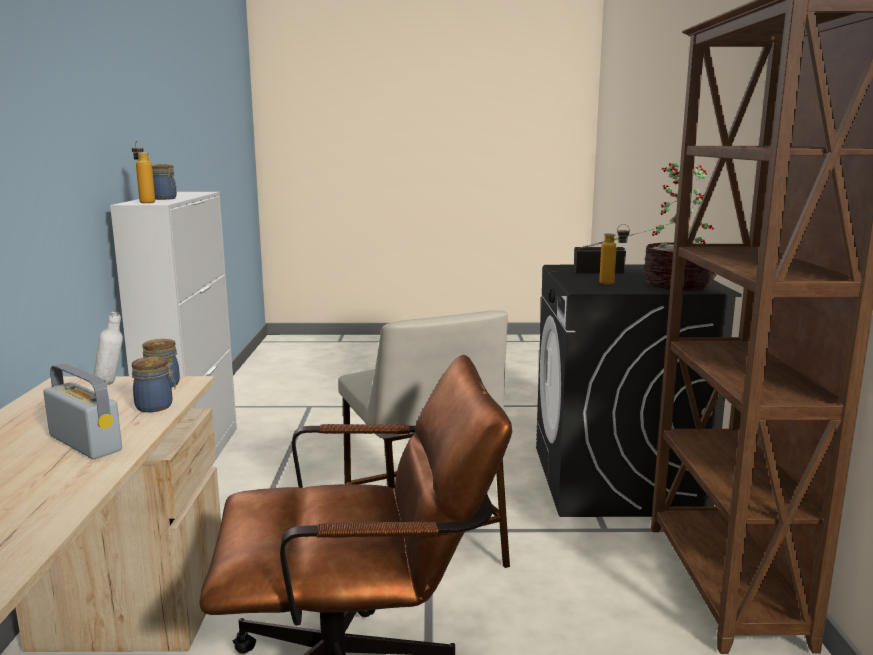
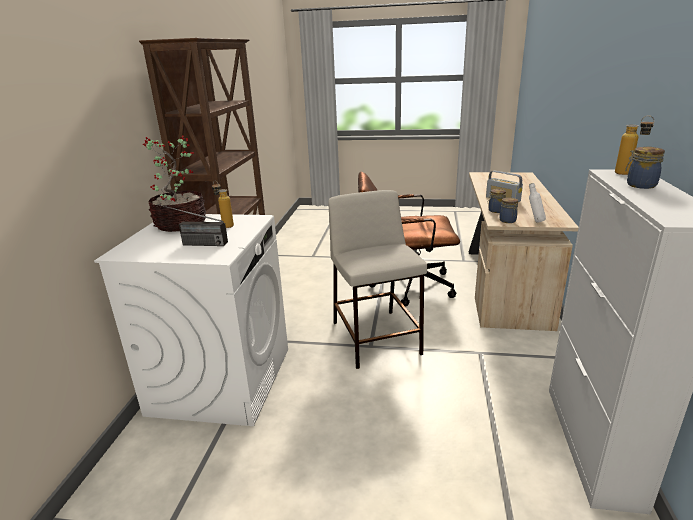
camera: 170 degrees left, 10 degrees up
(616, 480) = (222, 380): black washing machine -> white washing machine

